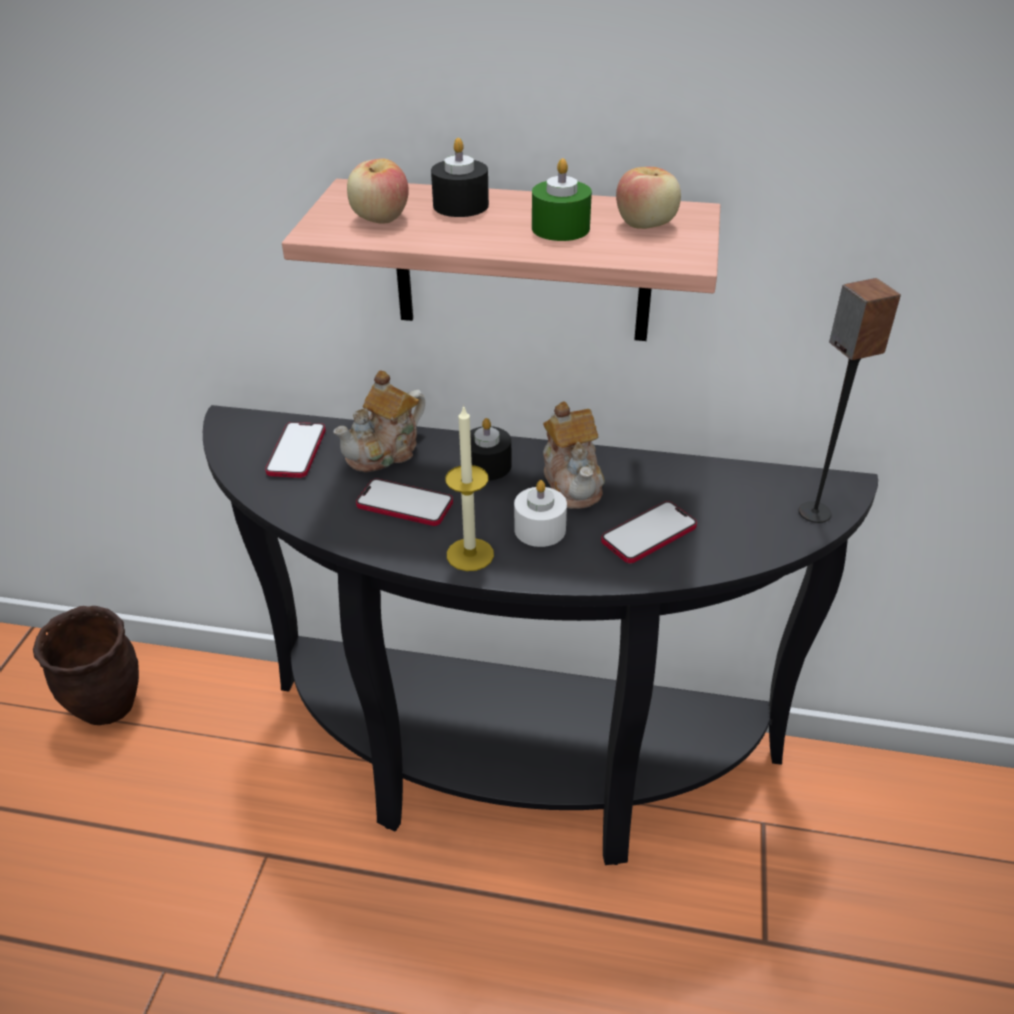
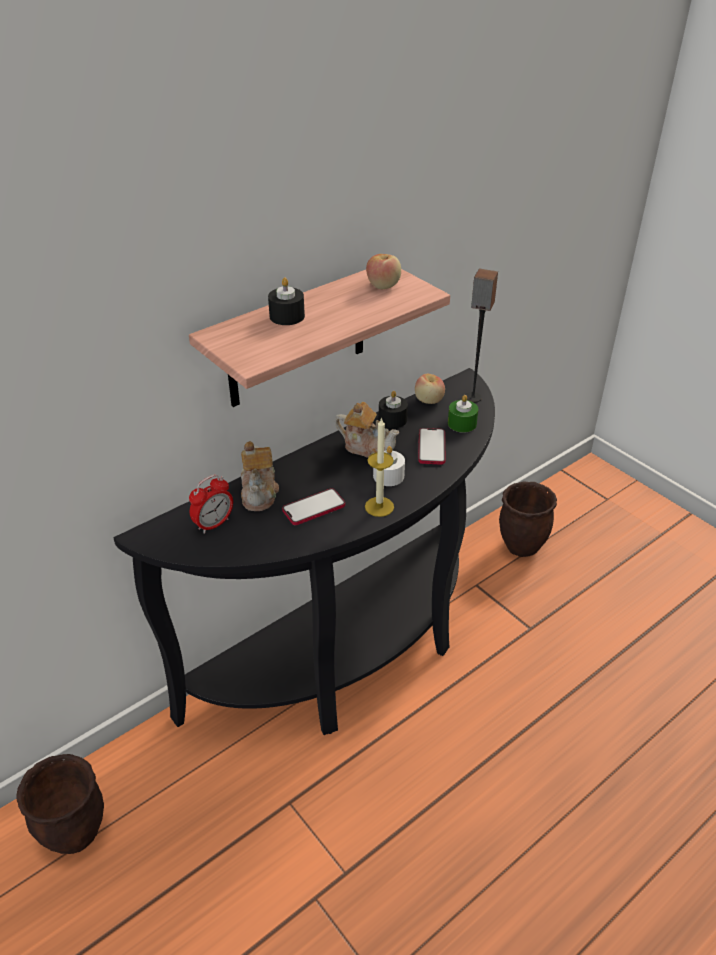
camera: 50 degrees left, 0 degrees up
(296, 452) = (214, 524): phone -> alarm clock
(380, 219) = (266, 342): apple -> apple (429, 400)
(487, 465) = (319, 465): black candle -> black candle (392, 419)
(560, 228) = (354, 305): green candle -> green candle (462, 423)
(895, 830) = (521, 546): none -> brown planter

